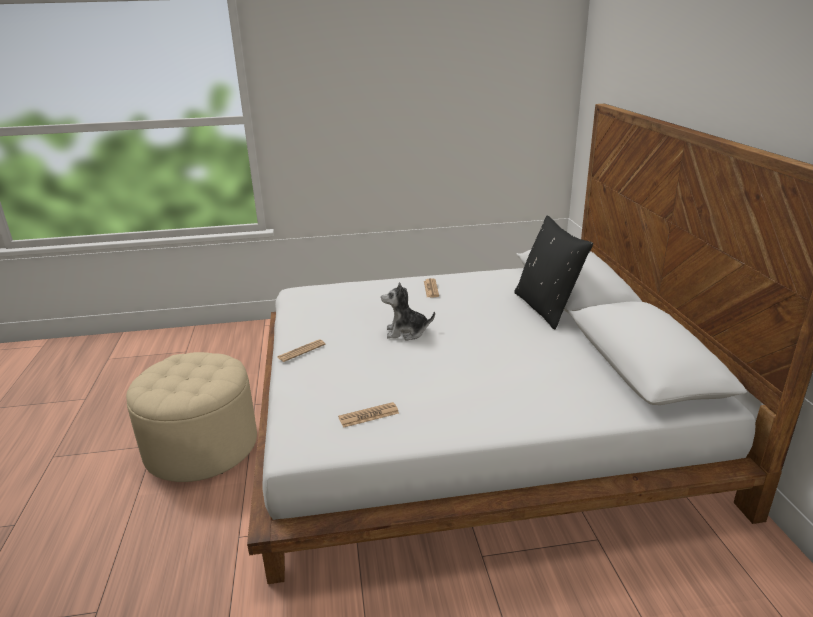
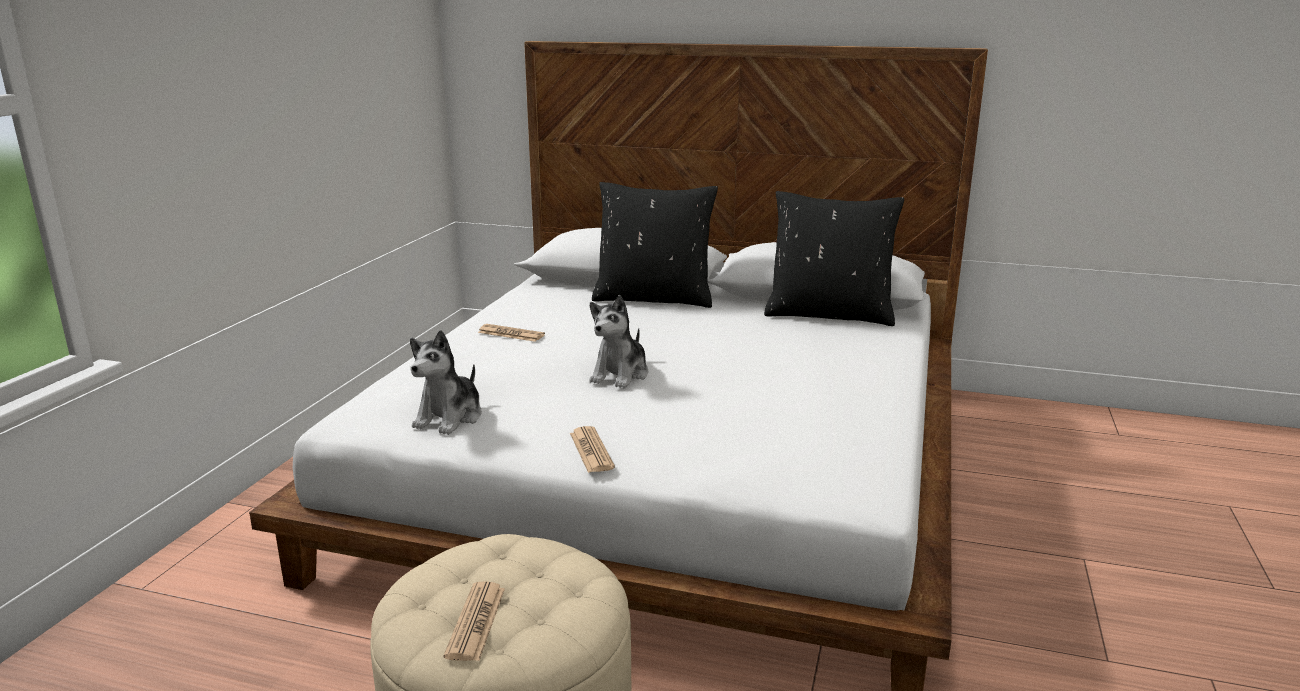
camera: 65 degrees left, 5 degrees down
(314, 309) = (450, 418): none -> plush toy
(368, 415) = (825, 435): newspaper -> newspaper (476, 622)
(603, 375) = (829, 314): none -> black pillow

